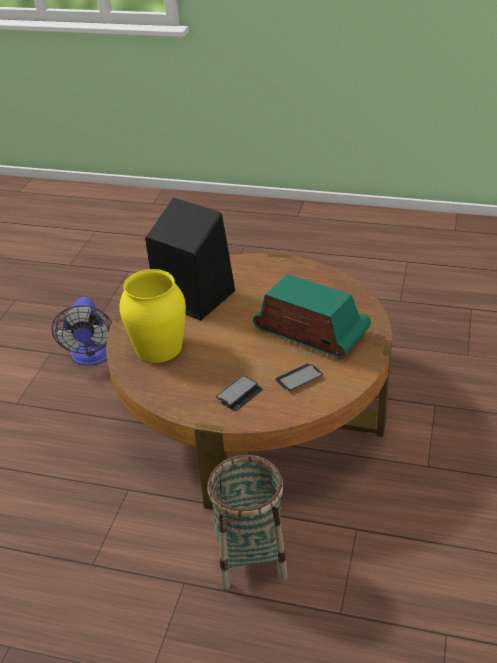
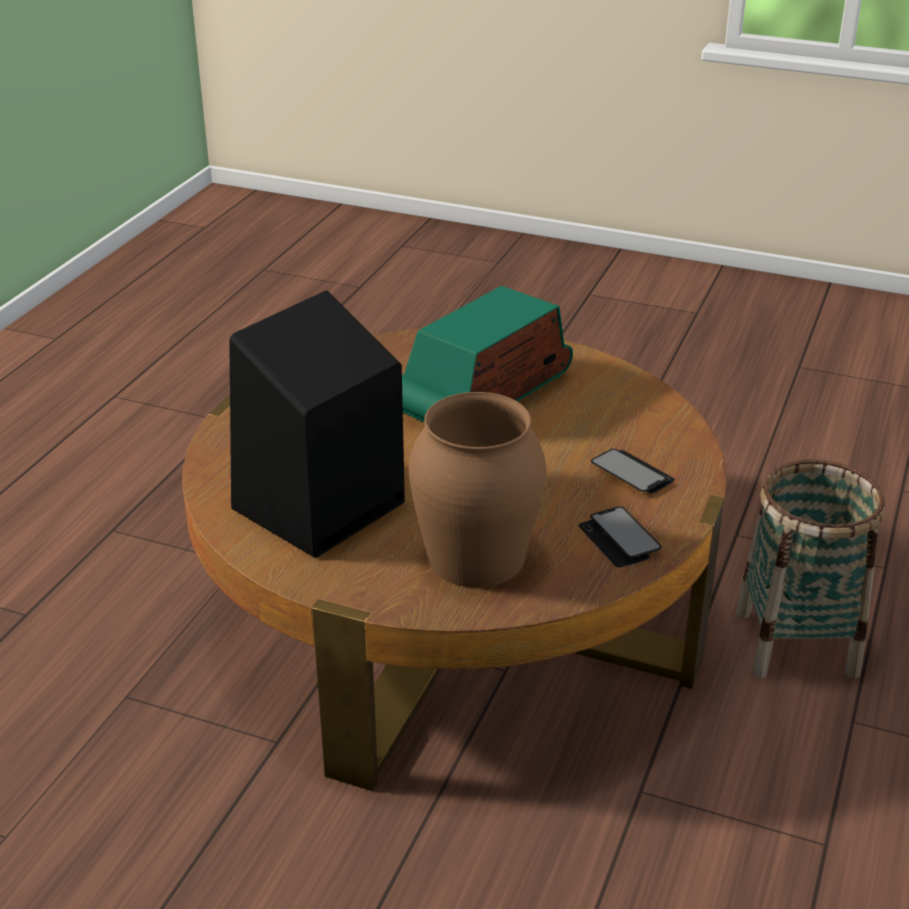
camera: 85 degrees left, 5 degrees down
(91, 356) = (192, 857): fan -> none
(158, 347) = (475, 558): yellow vase -> brown vase
(299, 378) = (598, 415): phone -> phone (619, 539)

